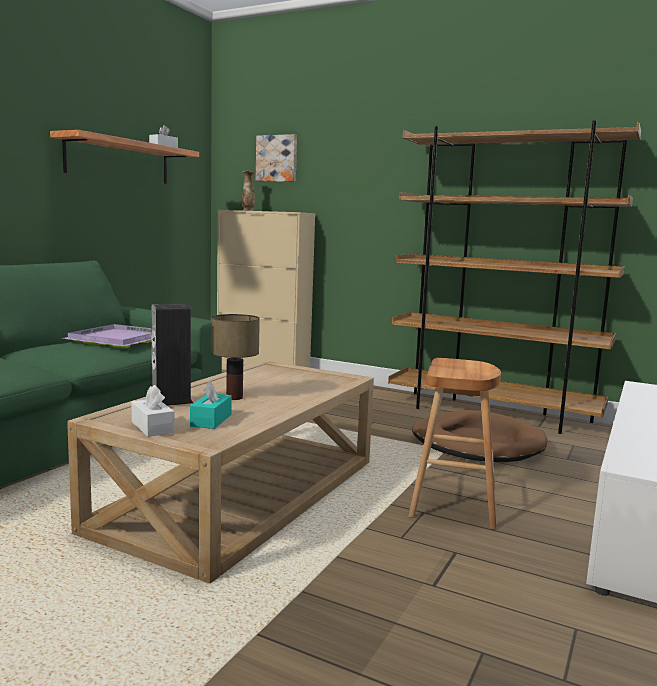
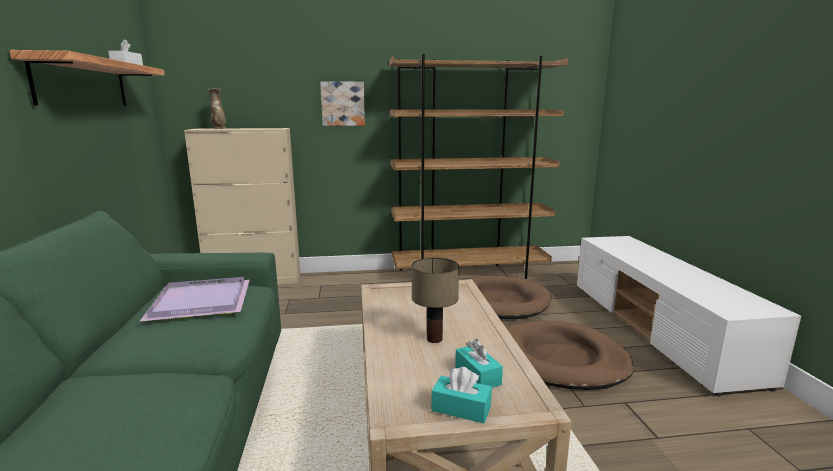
camera: 35 degrees left, 5 degrees up
(152, 427) = (461, 408): white tissue box -> turquoise tissue box
(171, 401) = (403, 366): speaker -> none
(277, 158) = (239, 75): picture -> picture (343, 104)
(453, 502) = (562, 359): brown stool -> brown dog bed

